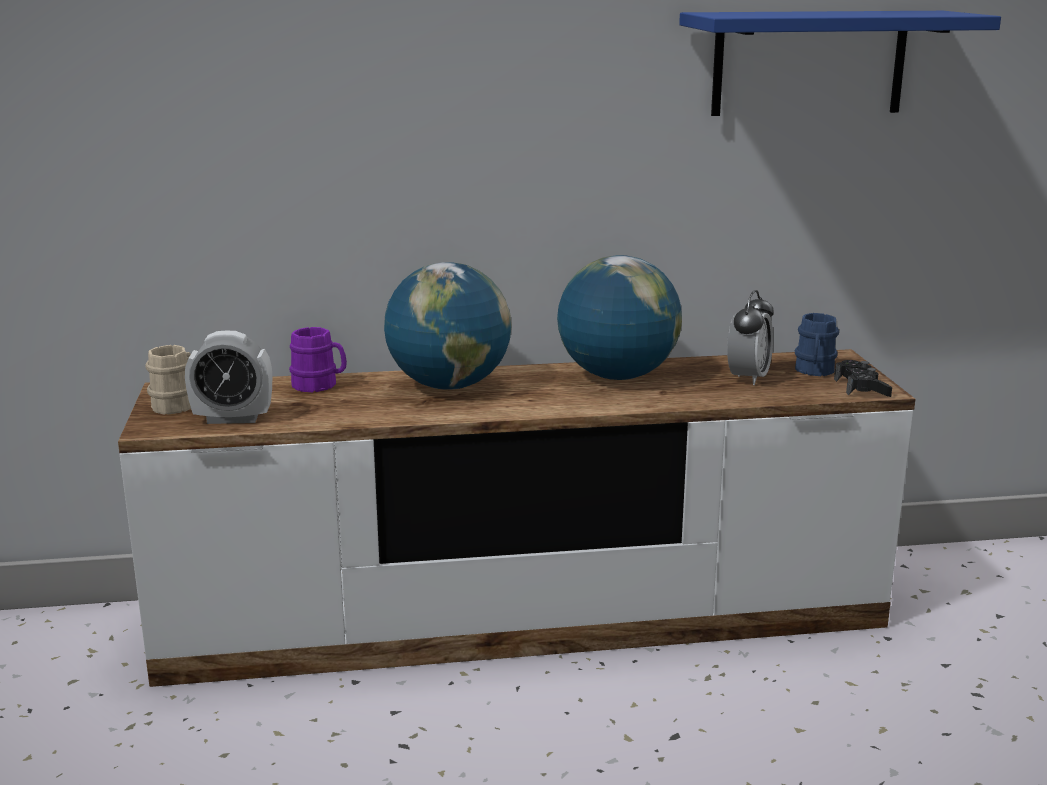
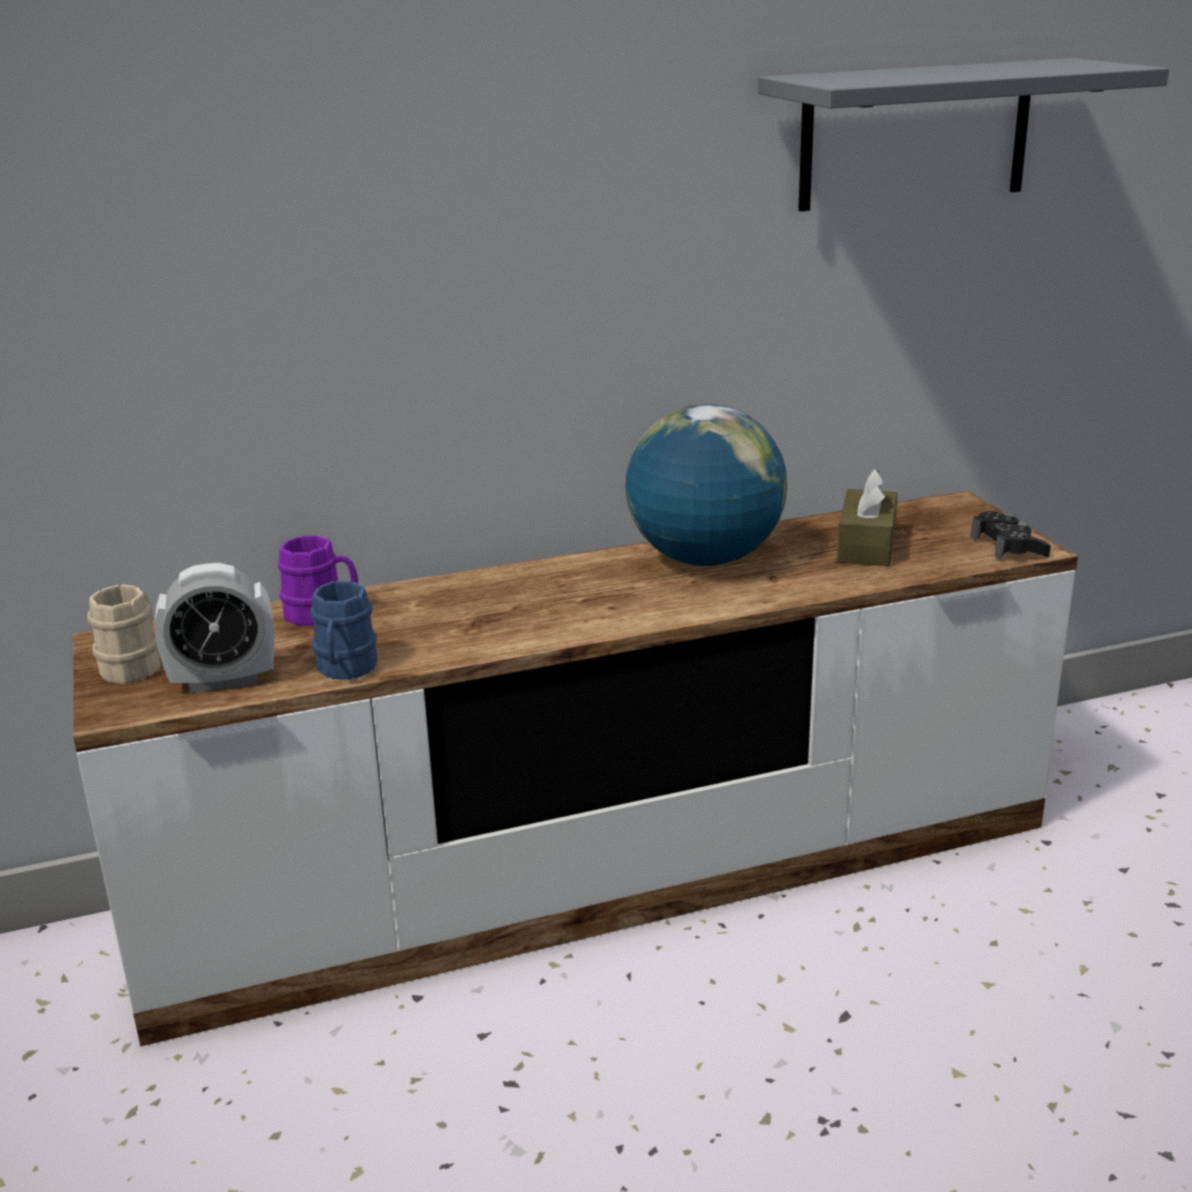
camera: 10 degrees left, 5 degrees up
(449, 385) = (495, 595): globe -> none
(748, 378) = (866, 545): alarm clock -> brown tissue box
(809, 63) = (915, 135): blue shelf -> grey shelf
(814, 371) = (940, 527): blue mug -> blue mug (344, 669)

